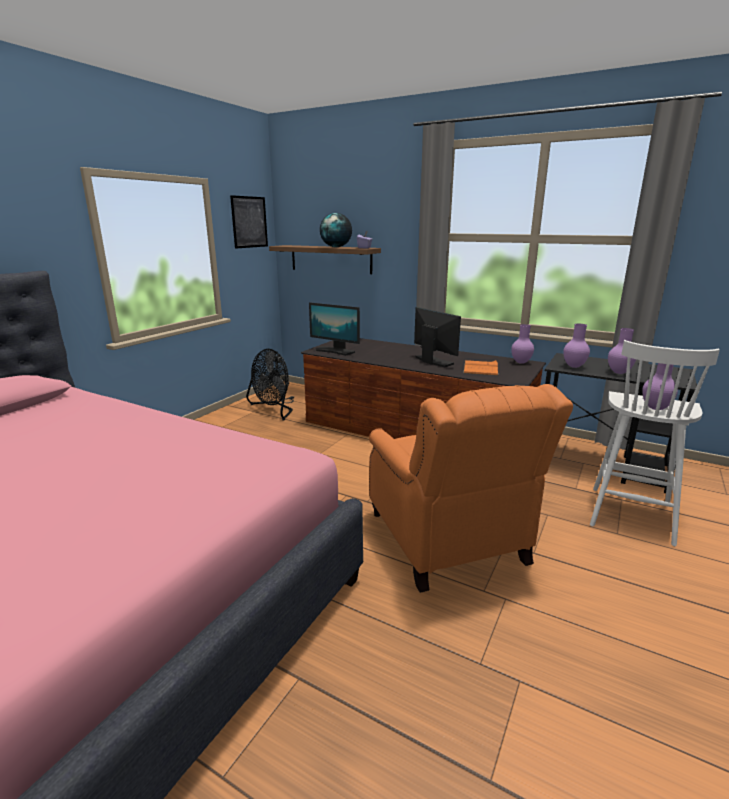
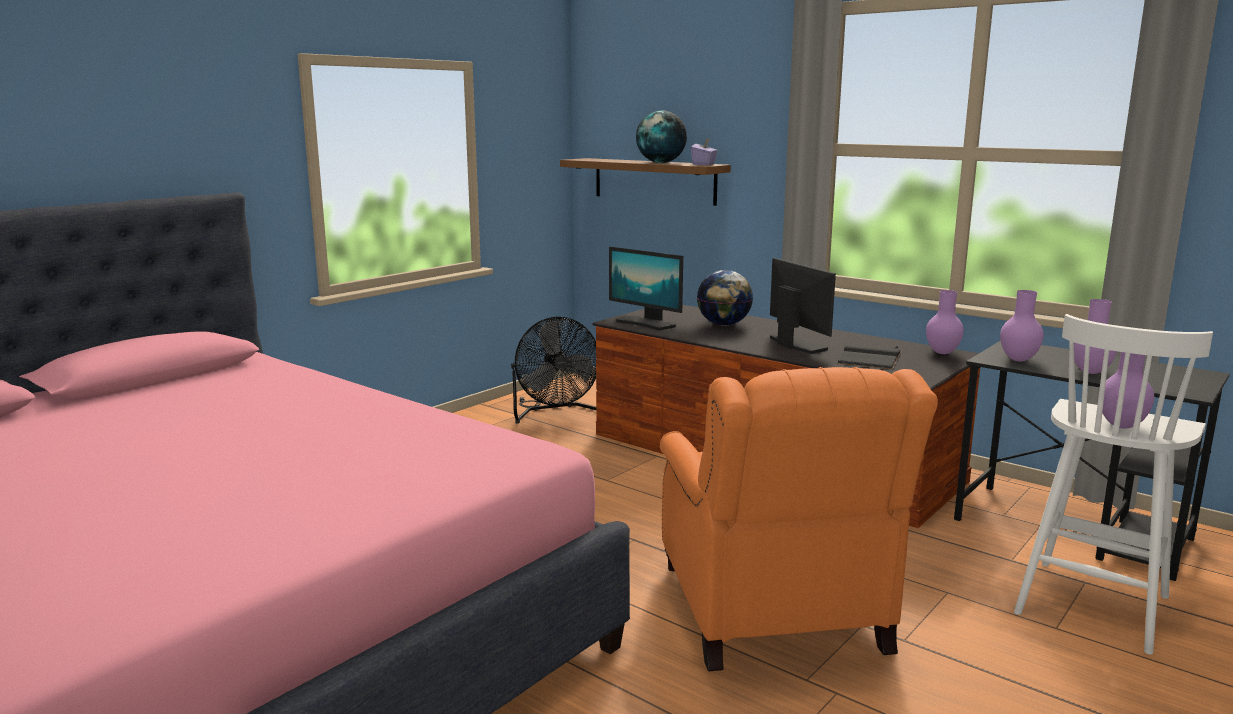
camera: 10 degrees right, 5 degrees down
(249, 222) = (532, 123): picture -> none
(275, 408) = (553, 412): black fan -> black fan turned 75 degrees counterclockwise
(383, 349) = (723, 324): none -> globe
(480, 368) = (869, 358): orange book -> black book

